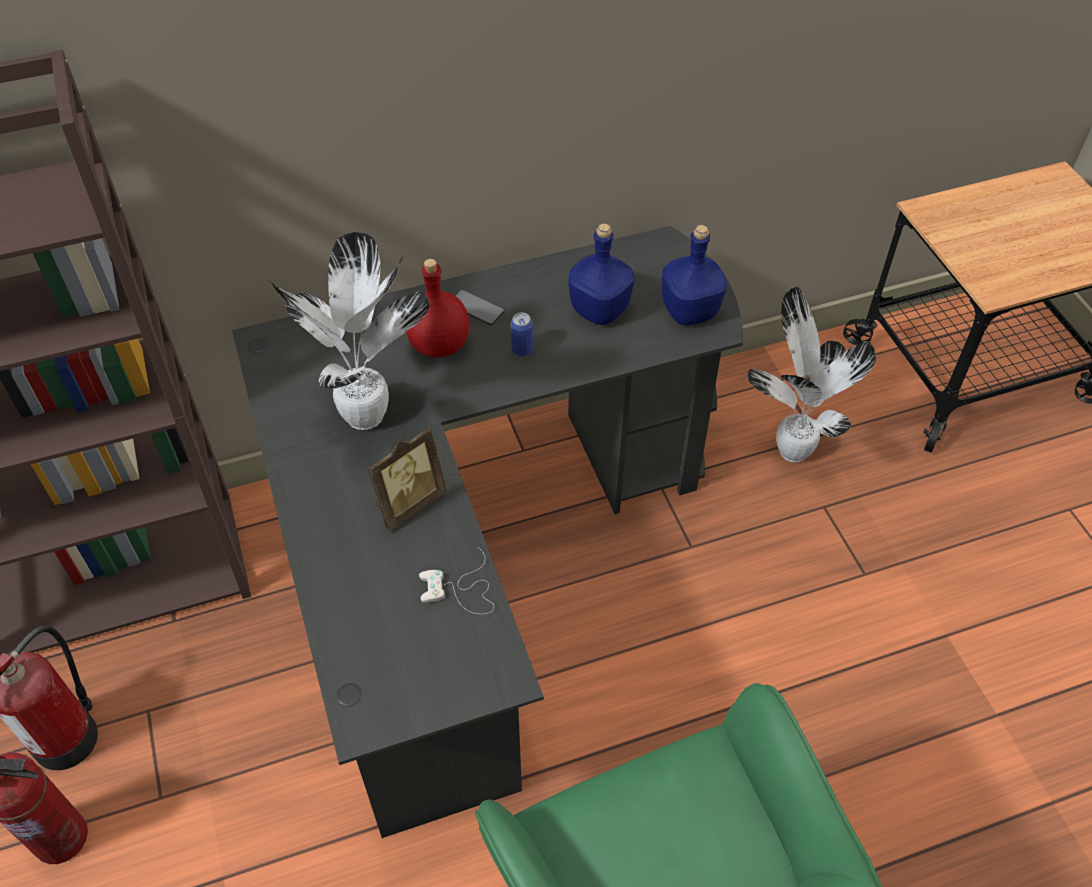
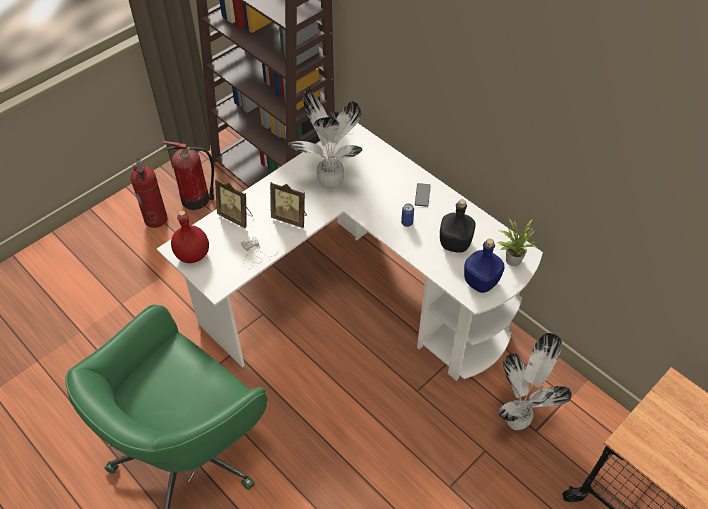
camera: 65 degrees right, 0 degrees up
(348, 588) = (236, 217): none -> picture frame
(438, 344) = (389, 191): red bottle -> red bottle (192, 254)
(477, 555) = (357, 298): black desk -> white desk
(600, 311) = (455, 244): blue bottle -> black bottle
(666, 262) = (511, 259): none -> potted plant

